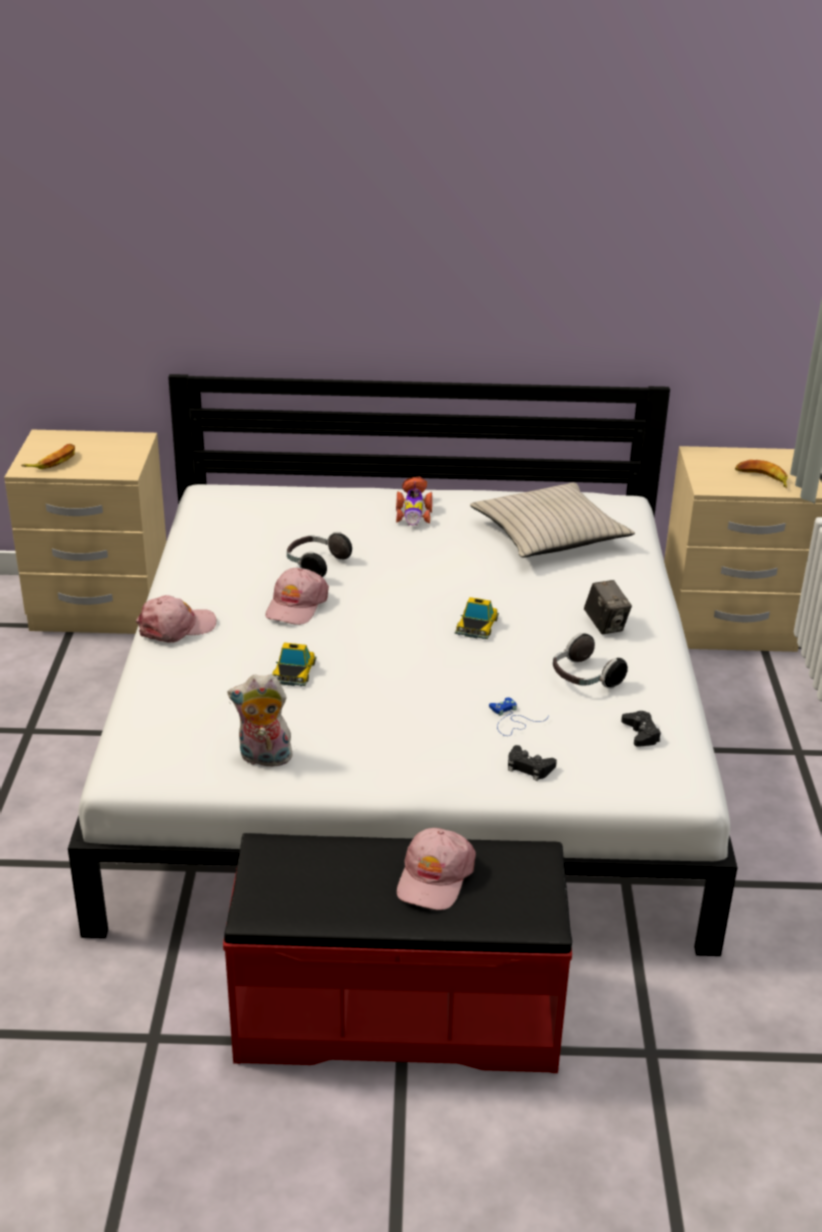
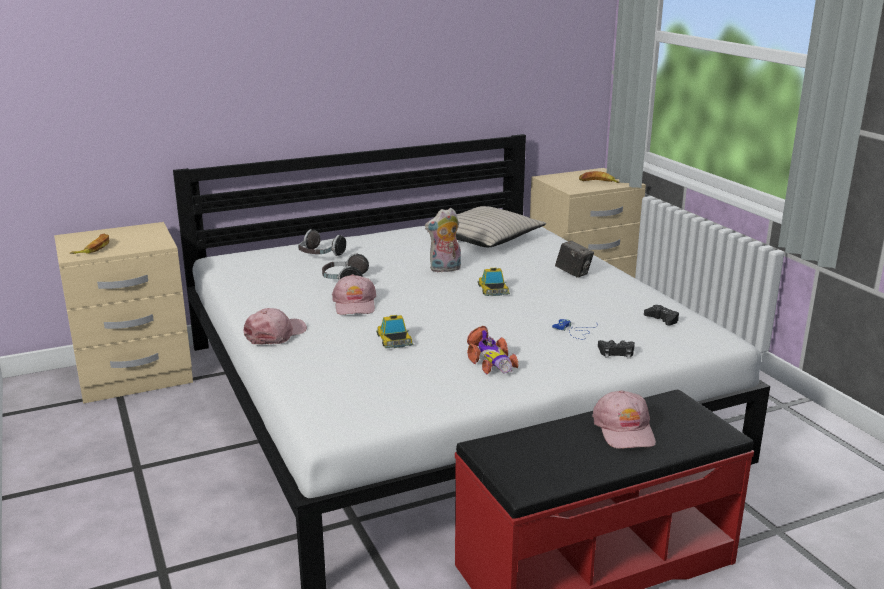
camera: 25 degrees left, 10 degrees down
(263, 759) = (429, 392): plush toy -> plush toy (445, 269)
(413, 512) = (382, 243): toy car -> toy car (490, 361)
(584, 678) = (593, 301): headphones -> headphones (320, 255)

